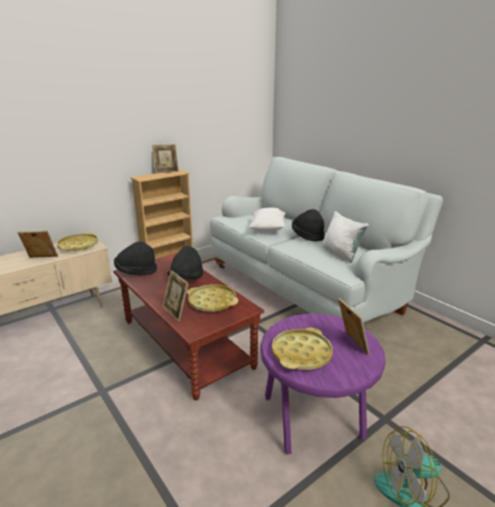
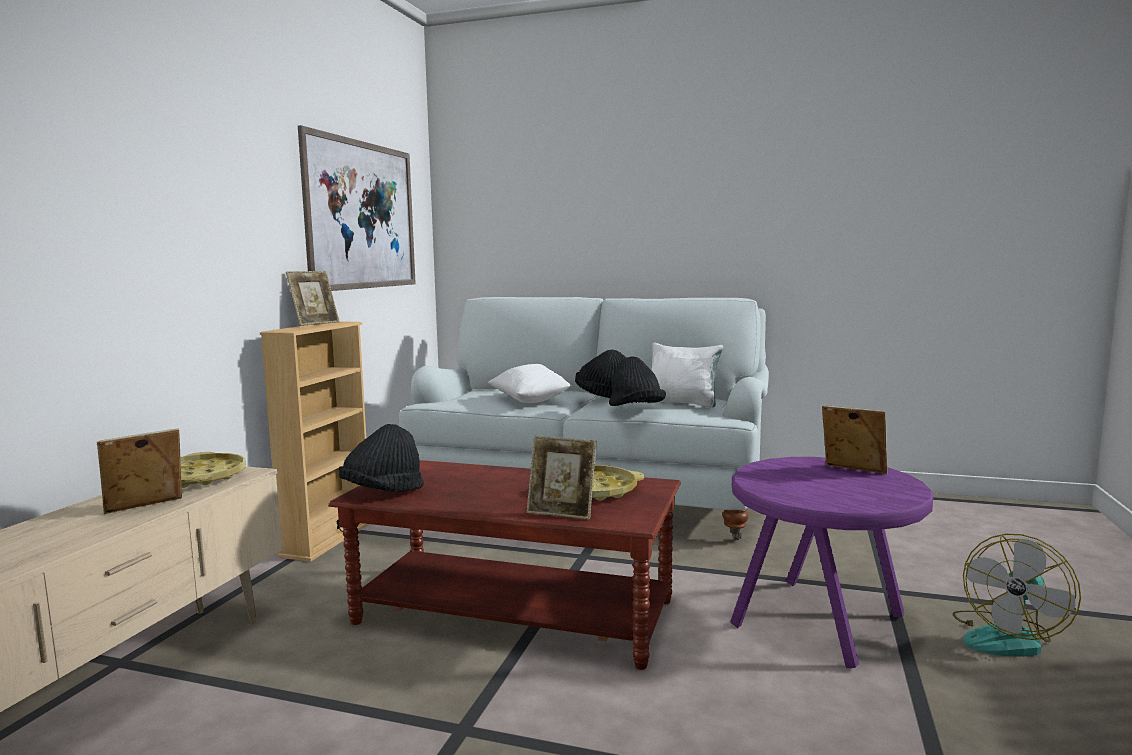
camera: 35 degrees left, 15 degrees down
(186, 279) = (495, 479): black hat -> black hat (635, 409)
(211, 109) = (363, 215): none -> picture
(301, 354) = (824, 492): yellow tray -> none

